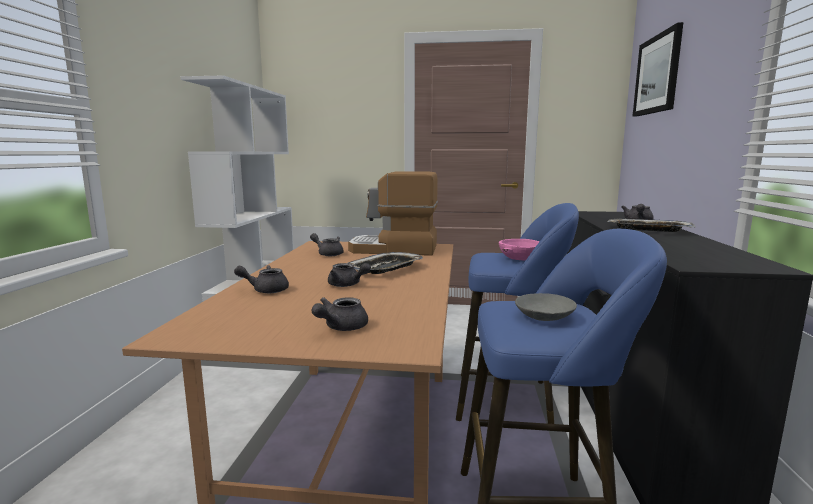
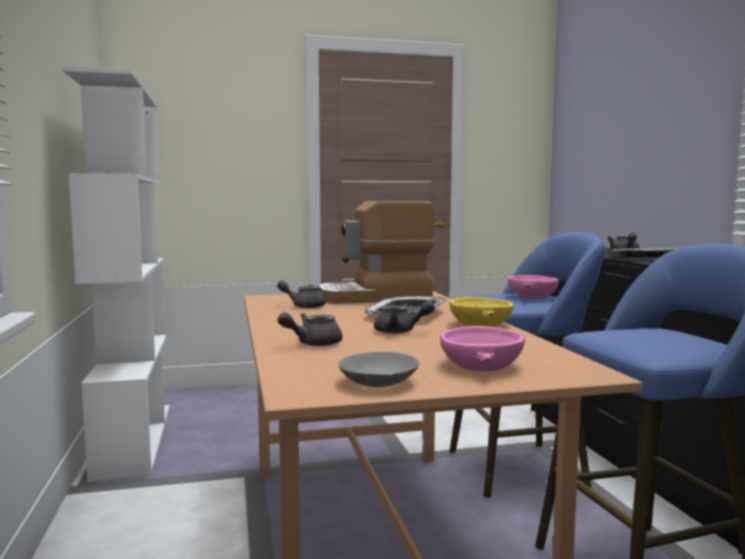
camera: 20 degrees left, 5 degrees down
(340, 327) = (482, 366): grey teapot -> pink bowl
(421, 284) = (479, 324): none -> yellow bowl
(544, 317) = (658, 338): grey bowl -> grey bowl (378, 383)
(657, 74) = (599, 102): picture -> none

